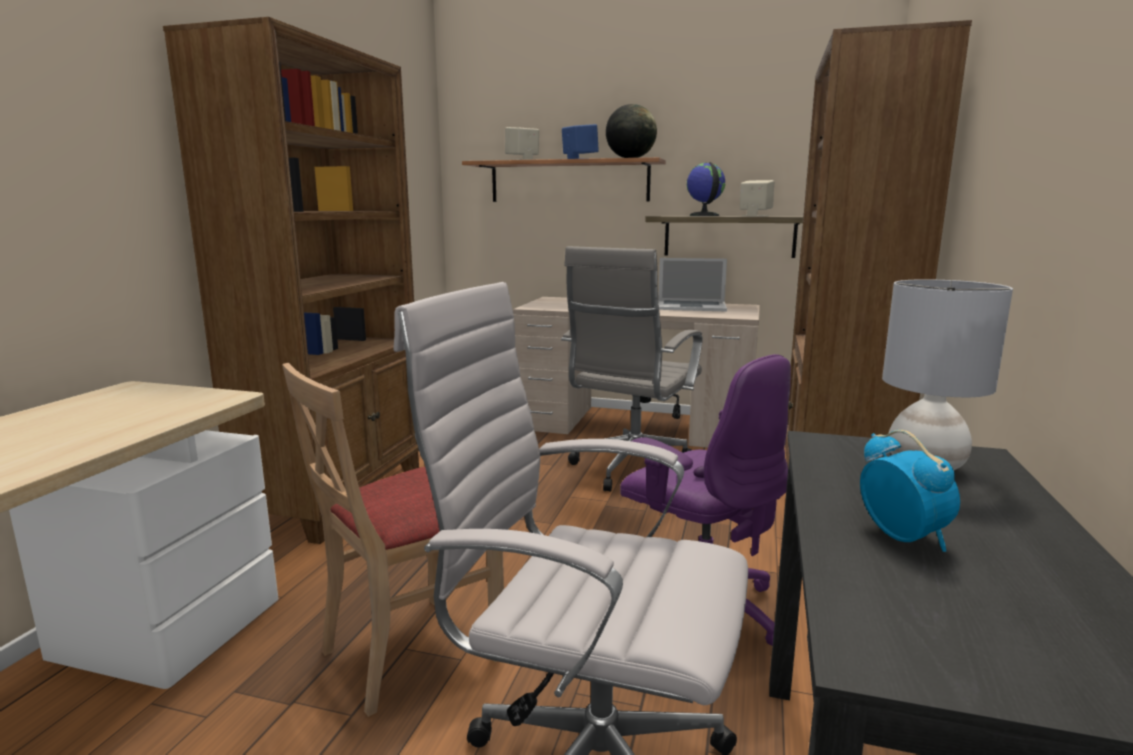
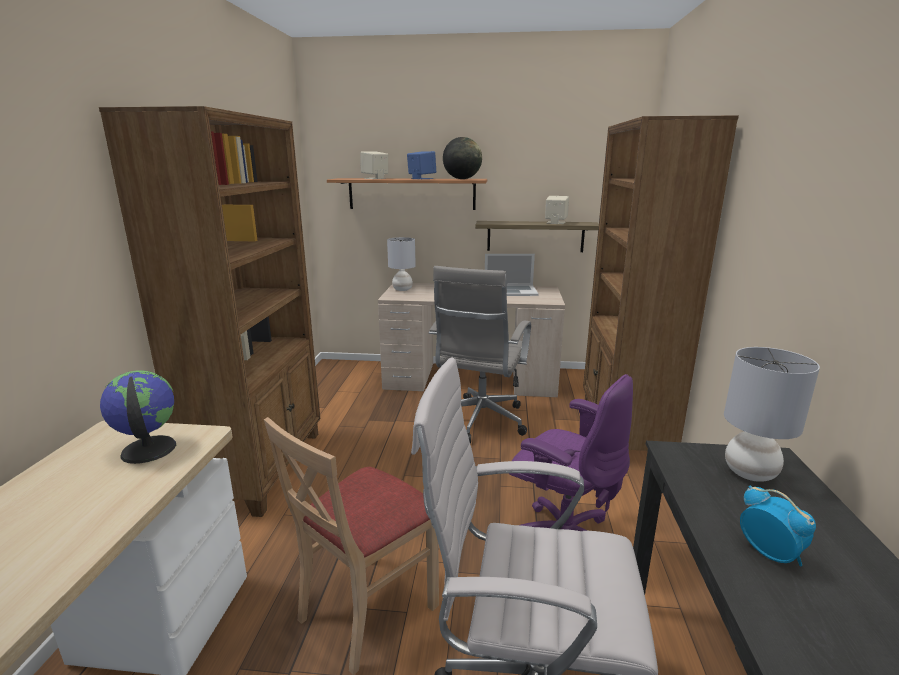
camera: 10 degrees left, 5 degrees up
(549, 302) = (402, 289): none -> grey table lamp
(703, 215) = (517, 222): globe -> globe (147, 450)

